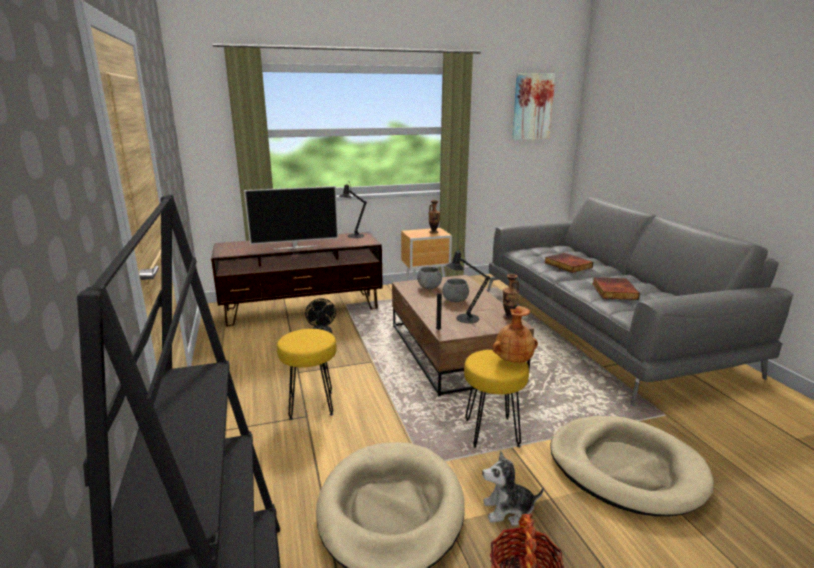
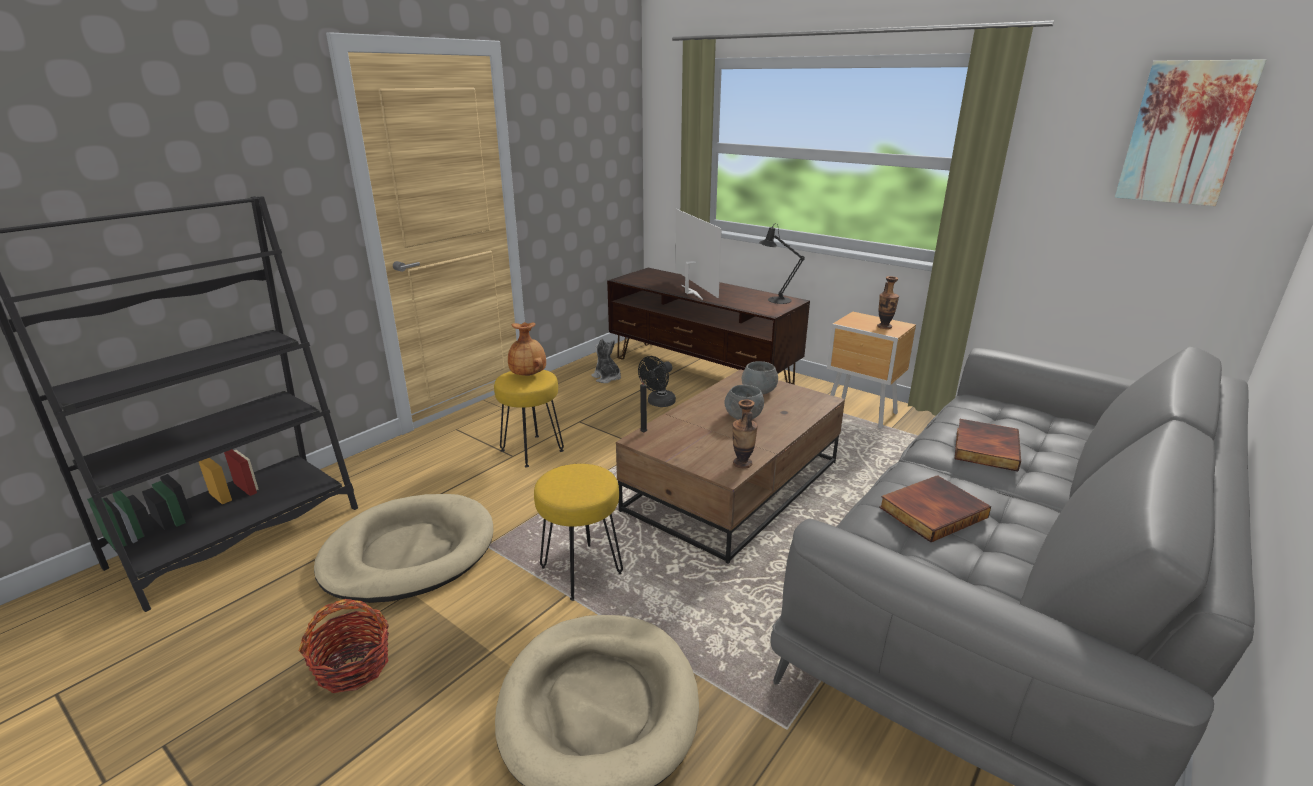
camera: 55 degrees right, 5 degrees up
(295, 247) = (690, 292): television -> television turned 150 degrees counterclockwise
(464, 318) = (696, 437): black table lamp -> none
(508, 510) = (451, 625): plush toy -> plush toy (607, 378)
(513, 360) = (589, 491): brown vase -> brown vase (529, 375)

